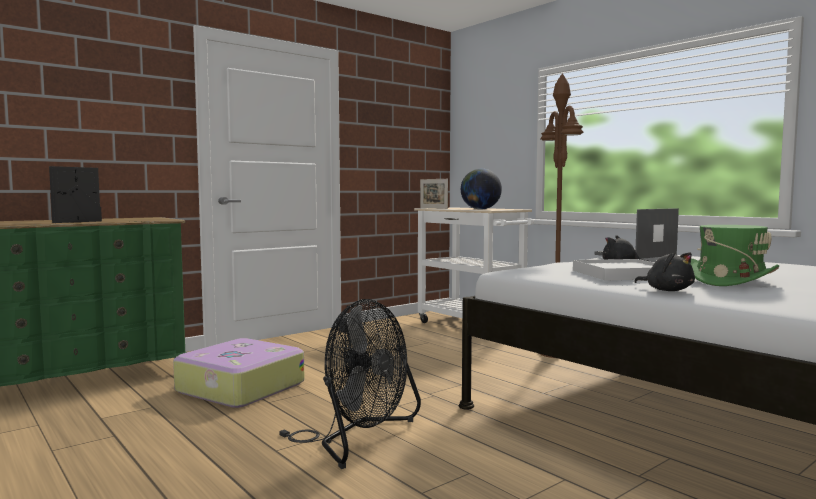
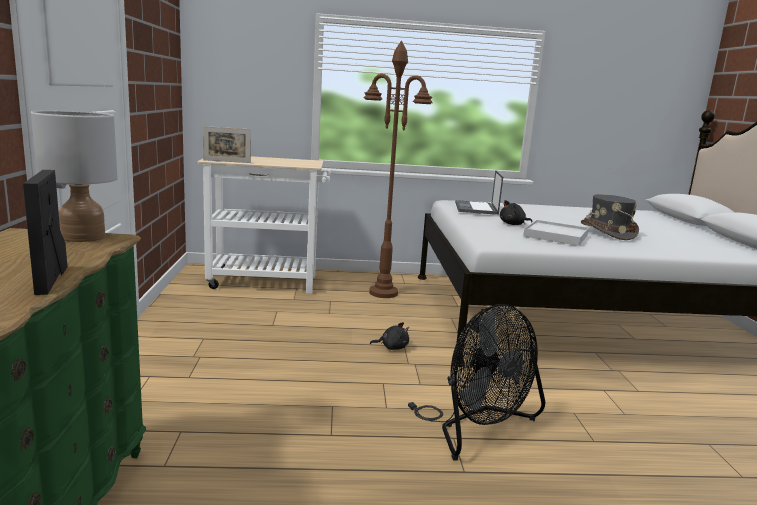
camera: 55 degrees left, 10 degrees up
(161, 218) = (83, 237): none -> grey table lamp
(239, 387) = (259, 436): suitcase -> none
(355, 439) = (474, 428): black fan -> black fan turned 75 degrees clockwise
(480, 209) = (290, 163): globe -> none
(667, 290) = (624, 249): black plush toy -> black plush toy (392, 347)
(729, 280) = (607, 232): green hat -> grey hat

